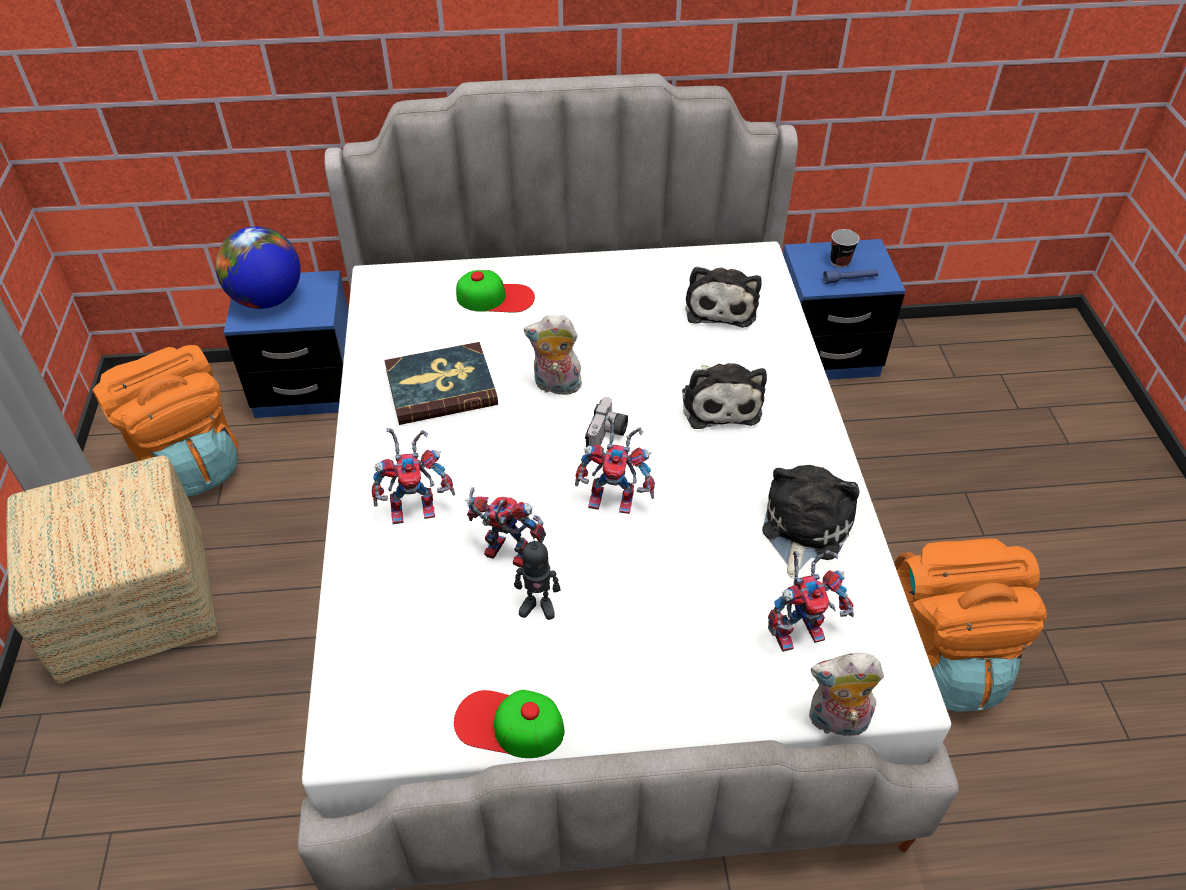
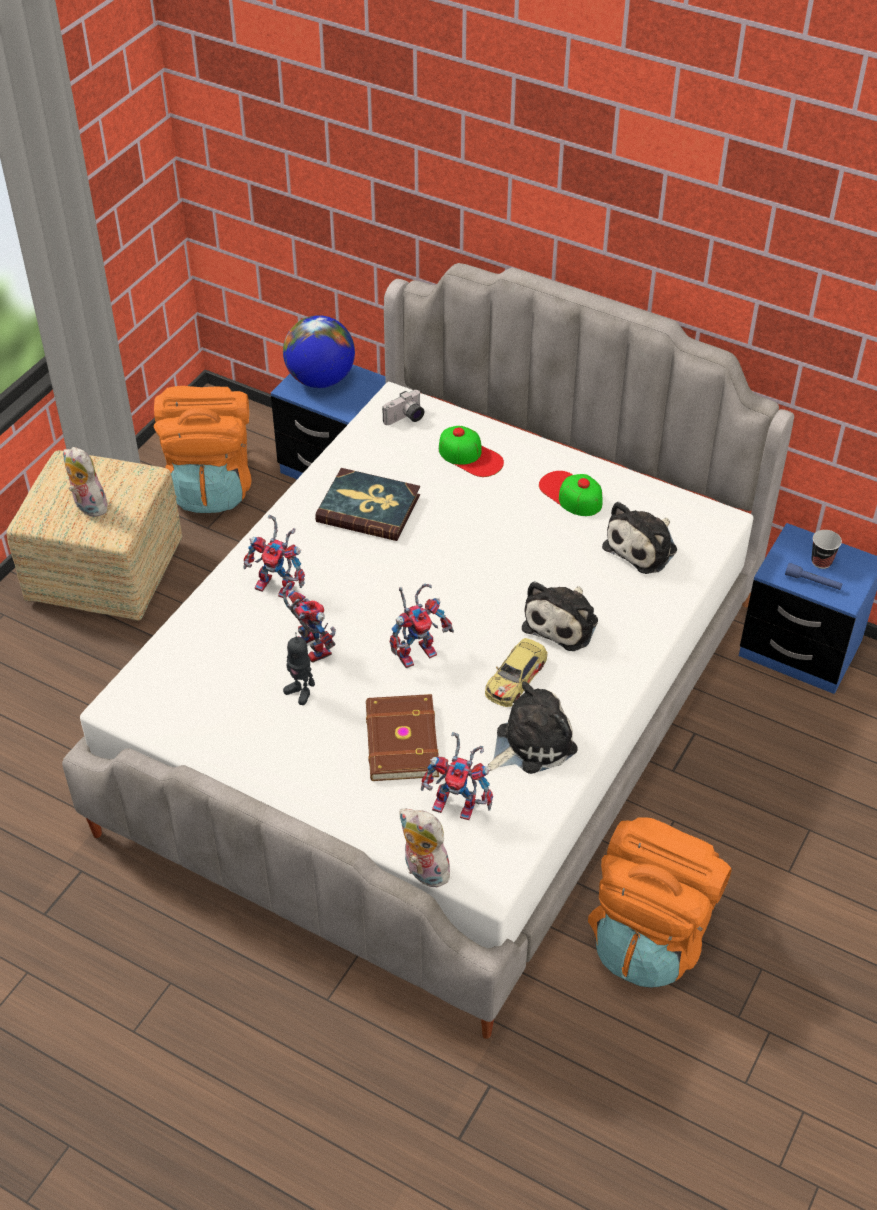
camera: 35 degrees right, 0 degrees up
(509, 725) = (219, 752): cap -> cap (570, 494)
(556, 386) = (451, 548): plush toy -> plush toy (88, 506)
(607, 436) = (454, 604): camera -> camera (406, 419)
(616, 498) = (418, 651): toy robot -> toy robot turned 75 degrees counterclockwise
(684, 599) = (400, 741): none -> brown book
(729, 475) = (515, 677): none -> toy car

